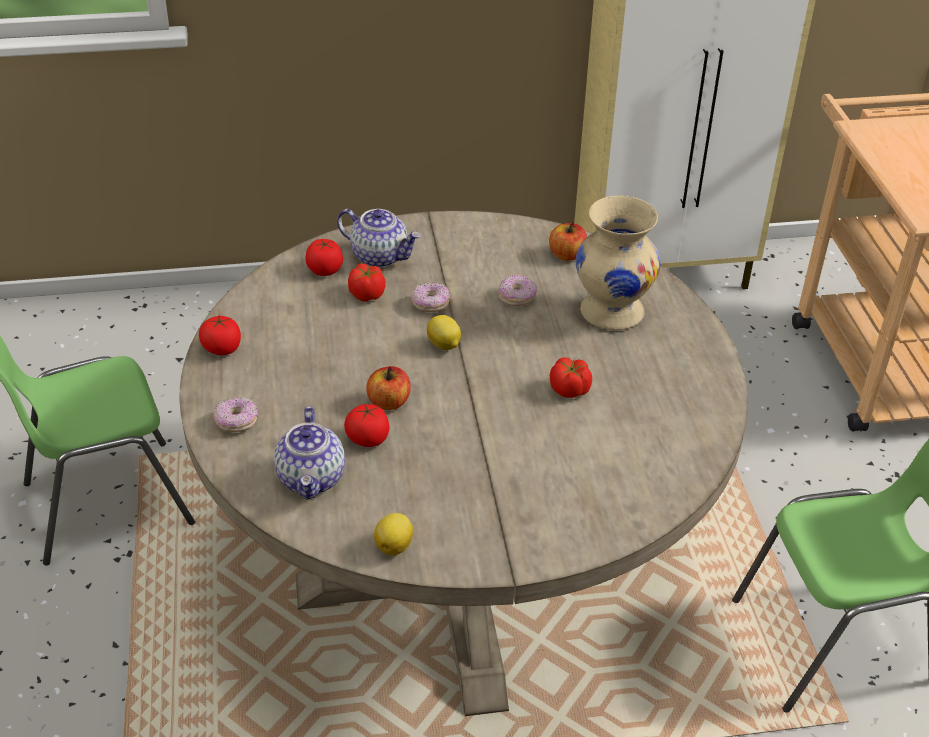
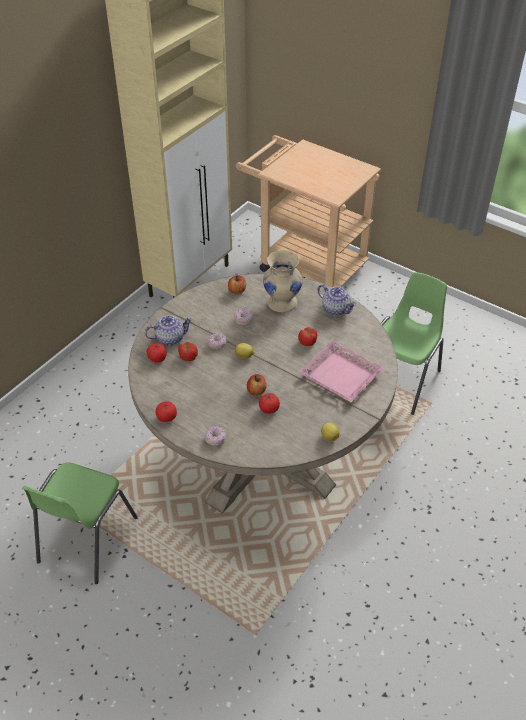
camera: 45 degrees left, 5 degrees up
(312, 478) = (271, 437): teapot -> teapot (336, 309)
(550, 473) = (341, 375): none -> pink tray

